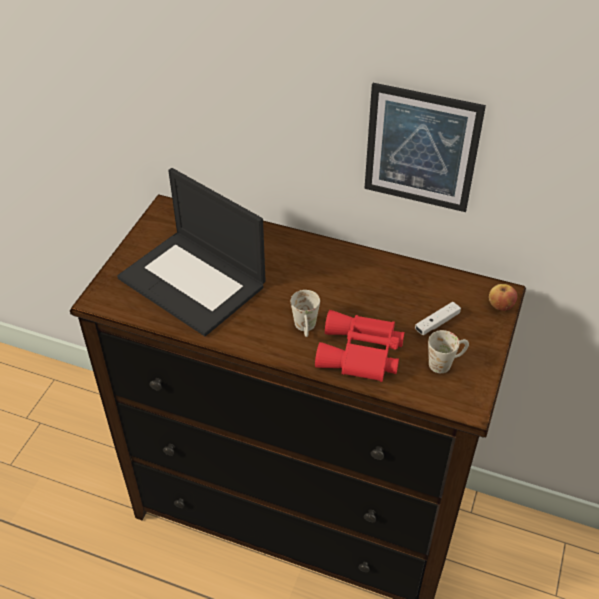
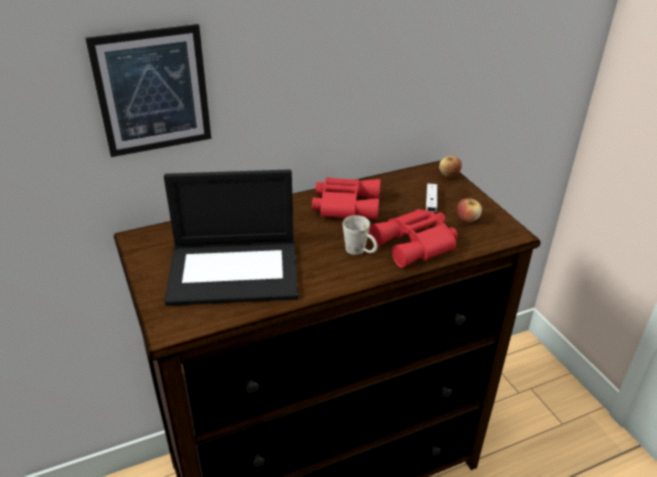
camera: 45 degrees left, 10 degrees down
(356, 276) = (345, 204): none -> red binoculars
(421, 148) = (357, 74): picture -> picture (153, 91)
(446, 362) = (467, 219): white mug -> apple

